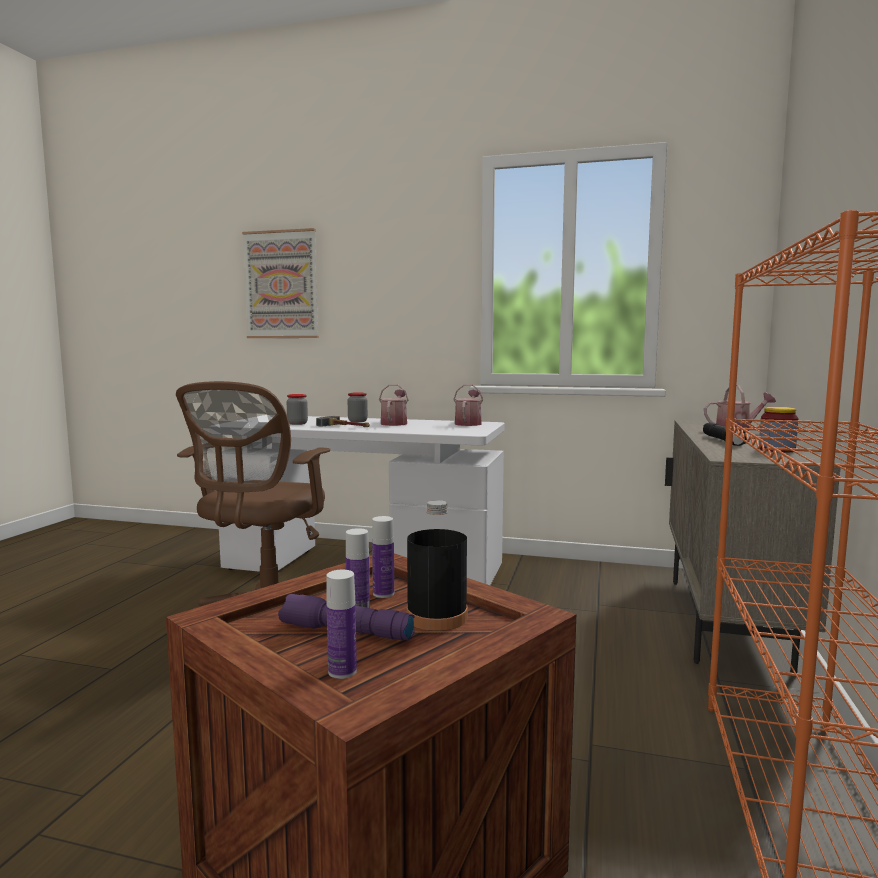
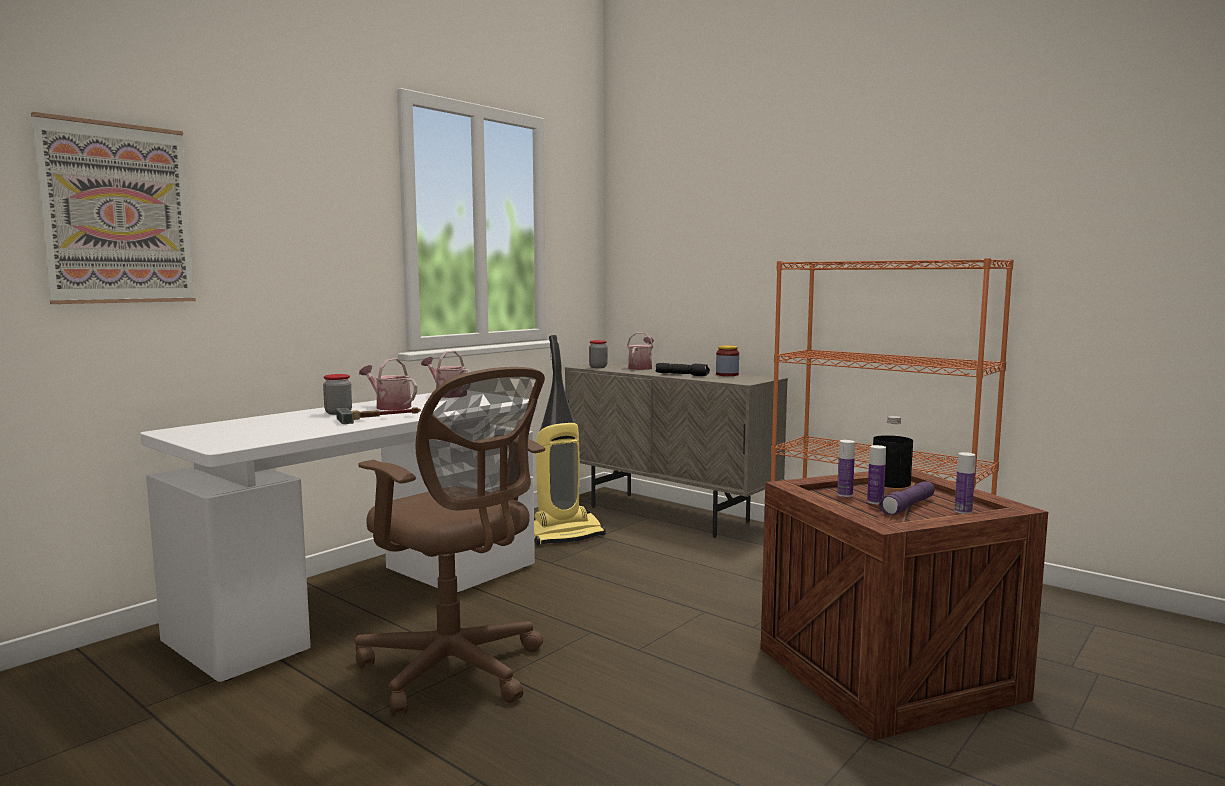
camera: 65 degrees left, 0 degrees up
(297, 423) = (300, 427): jar -> jar (598, 367)
(578, 590) = (564, 534): none -> vacuum cleaner

